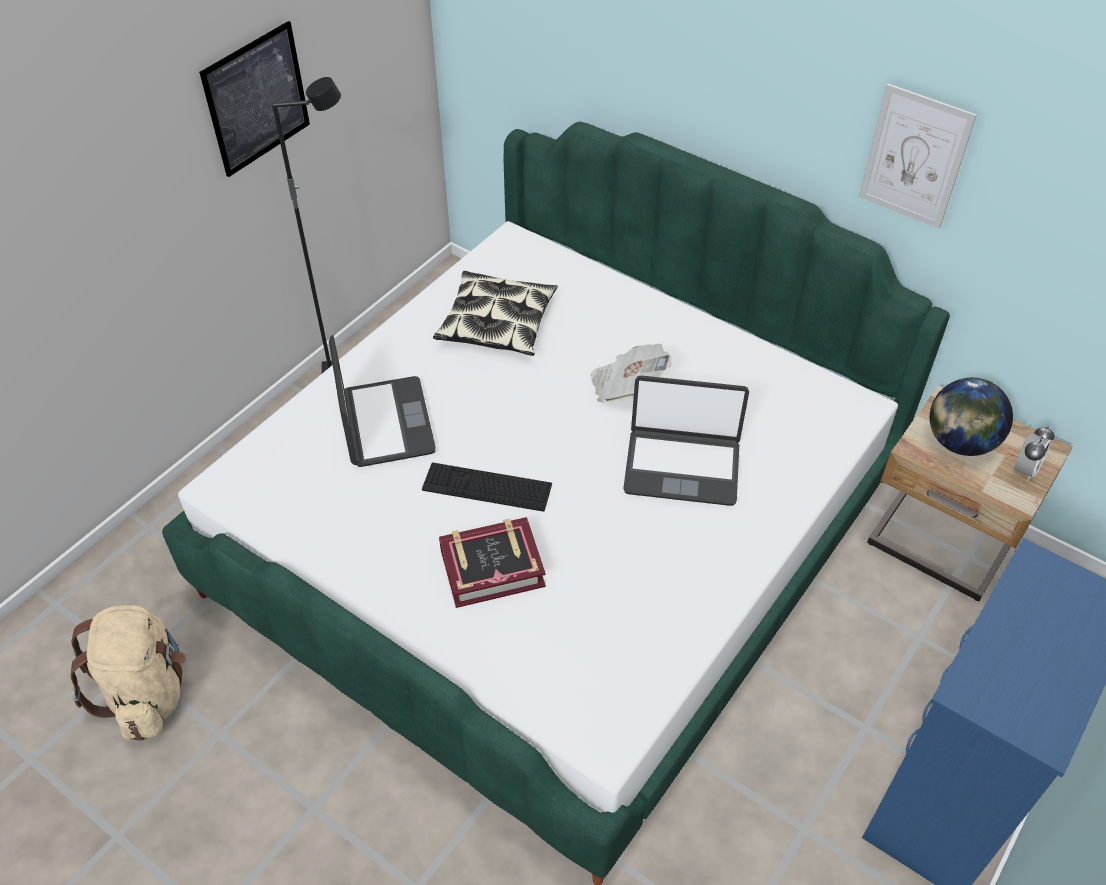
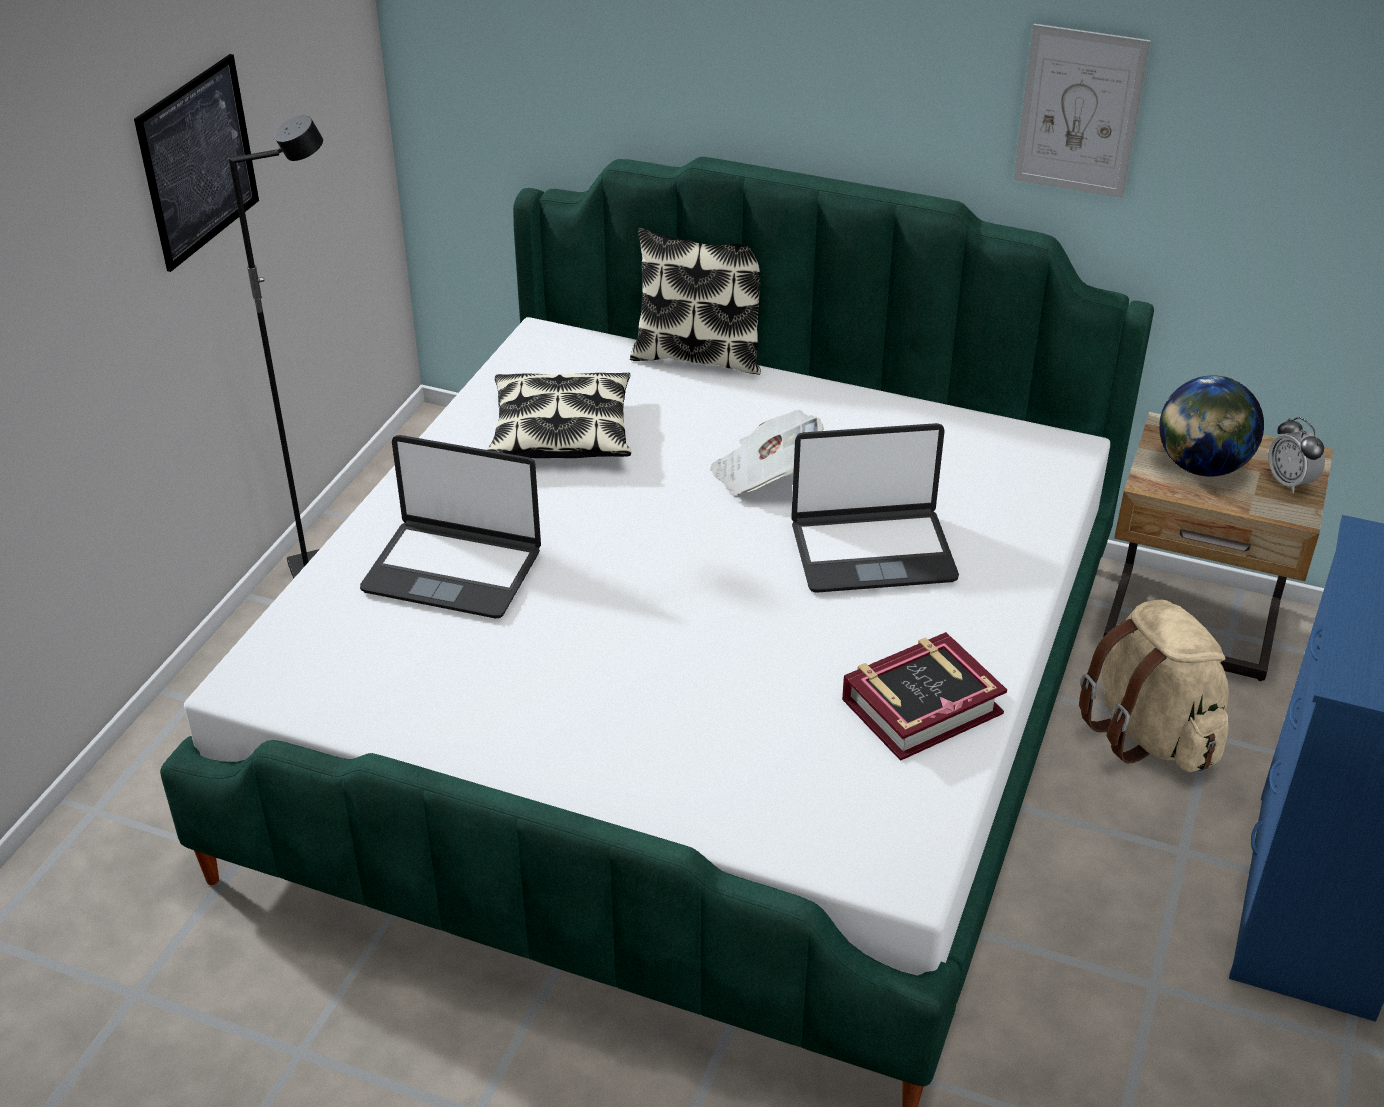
camera: 15 degrees left, 10 degrees down
(148, 693) = (170, 1024): beige backpack -> beige backpack (1150, 733)
(385, 423) = (453, 570): laptop -> laptop turned 135 degrees clockwise
(487, 487) = (625, 618): keyboard -> none
(492, 567) = (670, 708): book -> book (921, 706)
(617, 275) = (699, 356): none -> pillow
(1025, 470) = (1289, 482): alarm clock -> alarm clock turned 135 degrees clockwise

